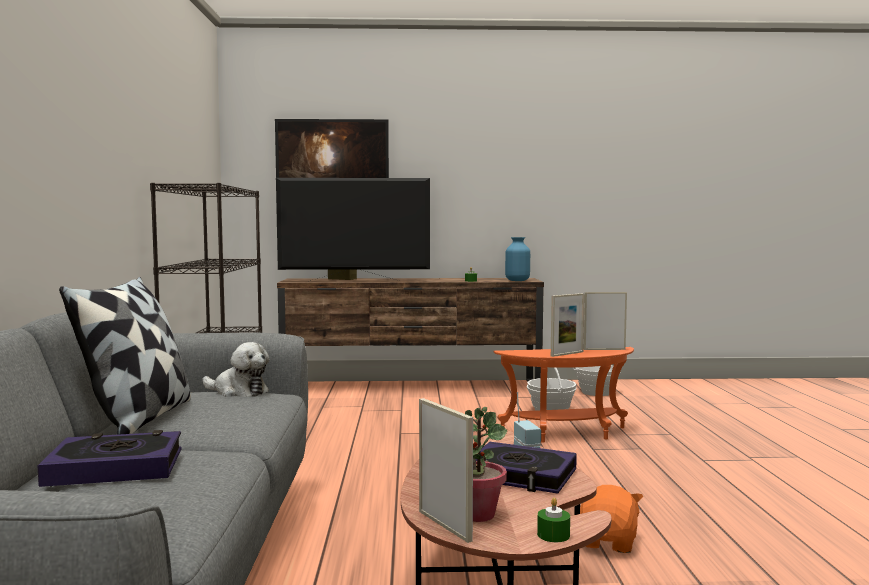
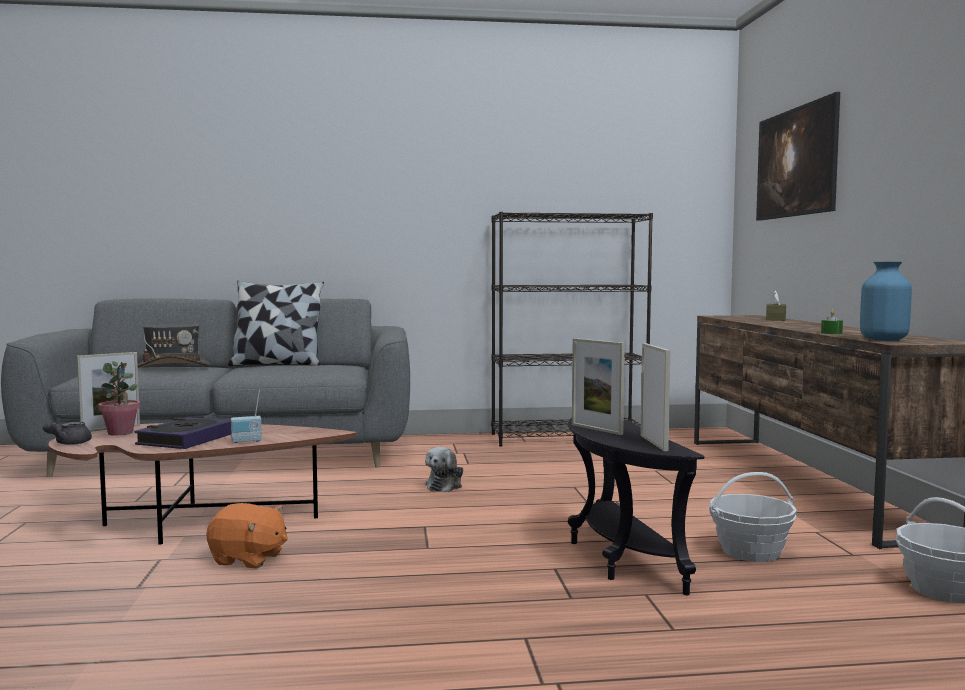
camera: 85 degrees right, 0 degrees up
(115, 468) = (173, 367): book -> grey hat
(238, 392) = (342, 369): plush toy -> plush toy (445, 485)
(354, 281) = (751, 320): television -> none
(553, 535) = (68, 443): green candle -> grey teapot
(568, 435) = (617, 557): orange side table -> black side table

